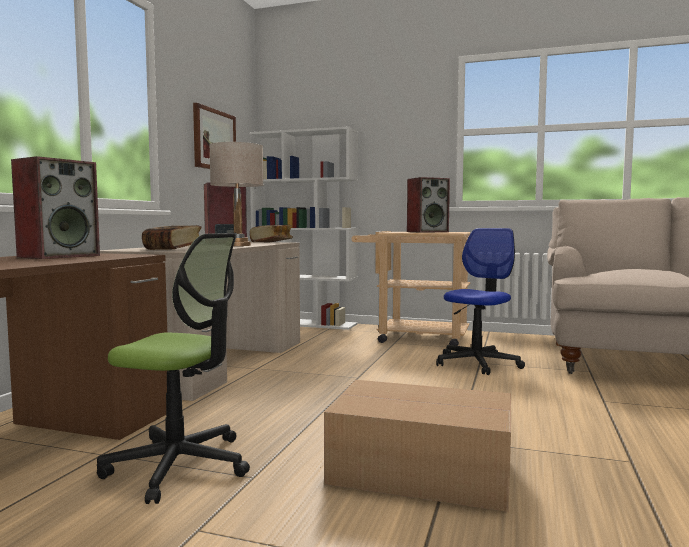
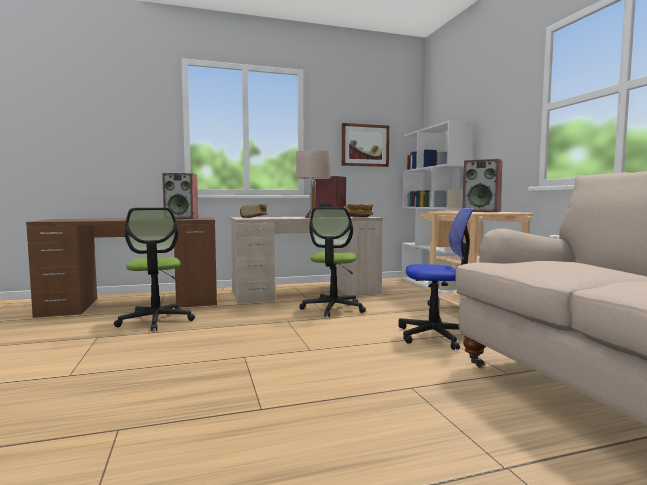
camera: 55 degrees right, 0 degrees up
(322, 369) = (333, 308): none -> office chair
(418, 470) = (187, 356): cardboard box -> none

